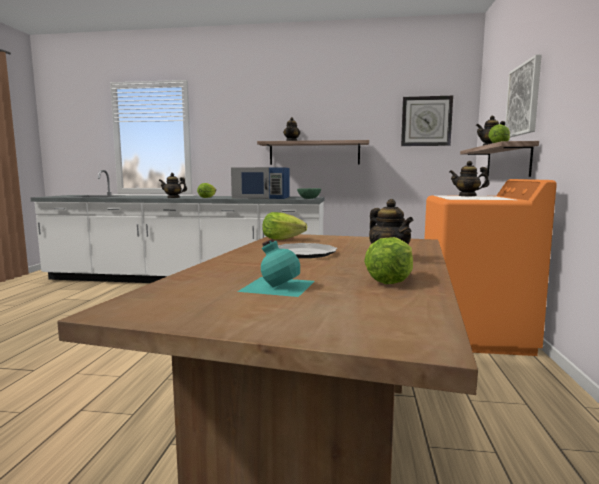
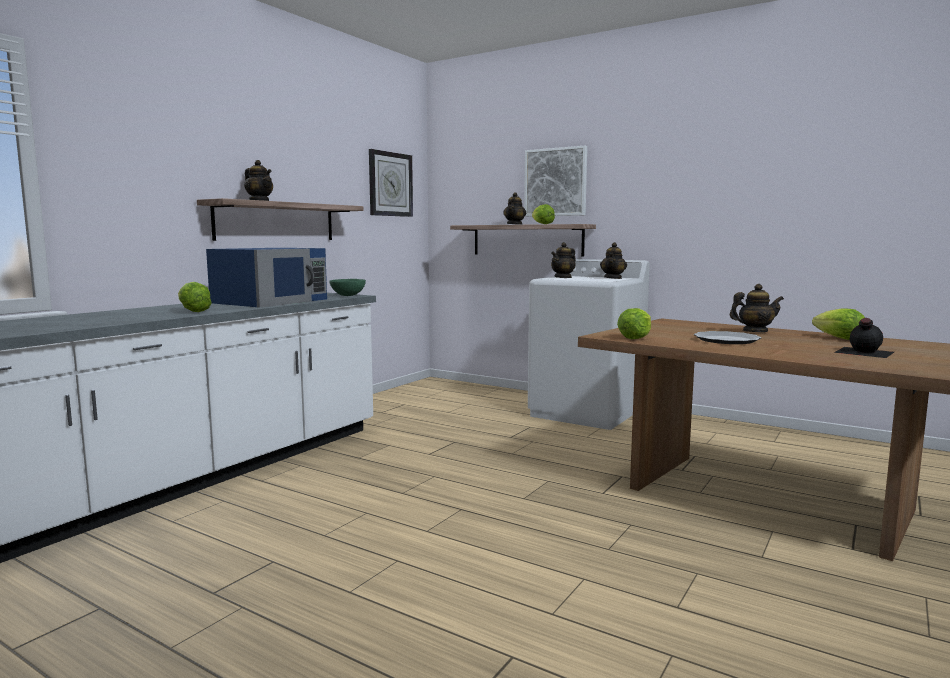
camera: 65 degrees left, 0 degrees up
(173, 197) = (139, 319): teapot -> teapot (613, 278)
(277, 285) = (863, 352): turquoise bottle -> black bottle
(474, 335) = (587, 412): orange washing machine -> white washing machine

